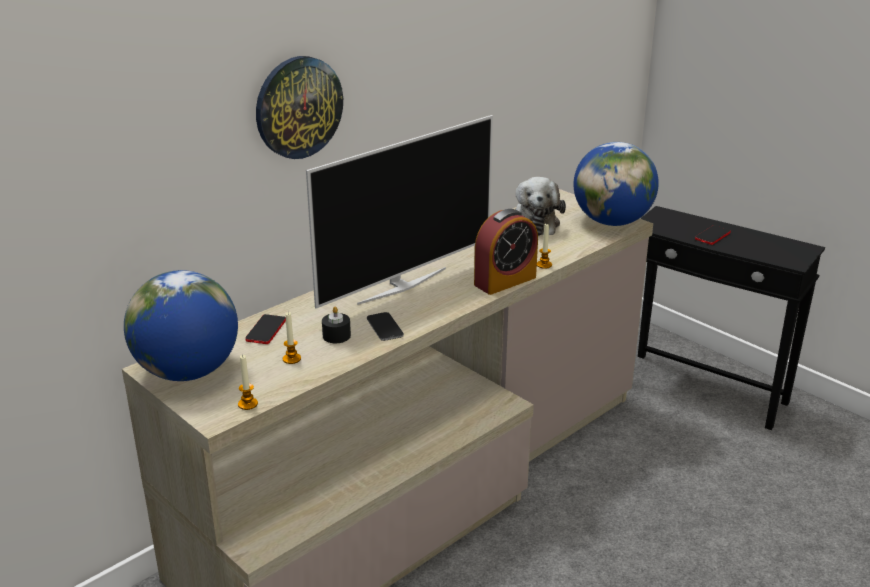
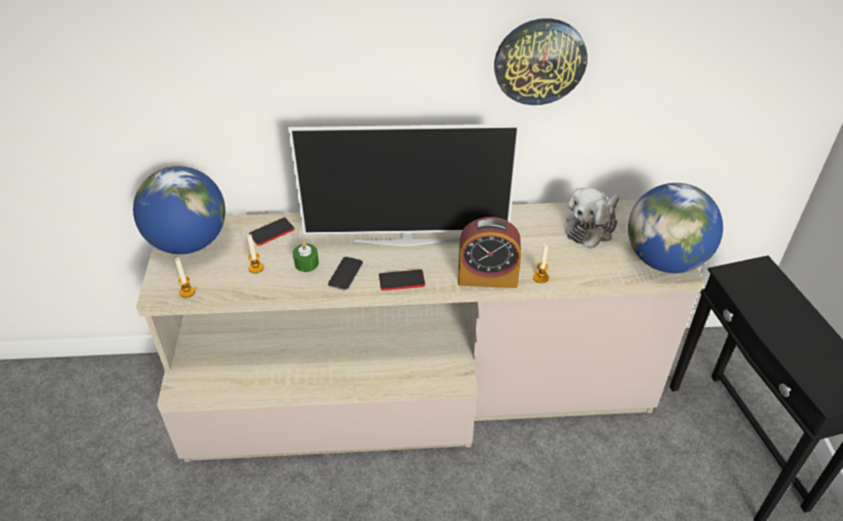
camera: 40 degrees right, 15 degrees up
(298, 107) = (335, 61): wall clock -> wall clock (539, 61)
(336, 336) = (306, 263): black candle -> green candle
(712, 236) = (780, 320): phone -> phone (402, 281)

